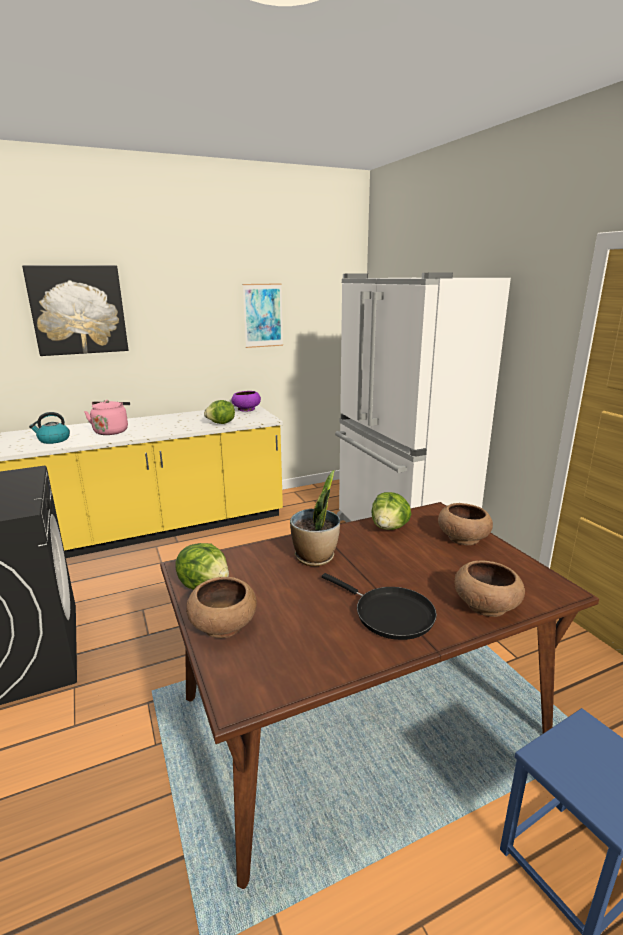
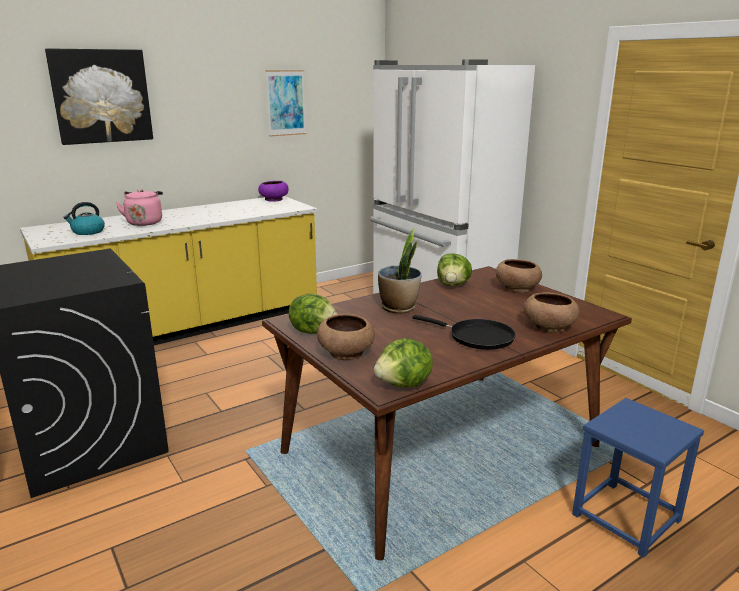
camera: 10 degrees left, 0 degrees up
(221, 423) = (256, 212): lettuce -> lettuce (404, 385)

